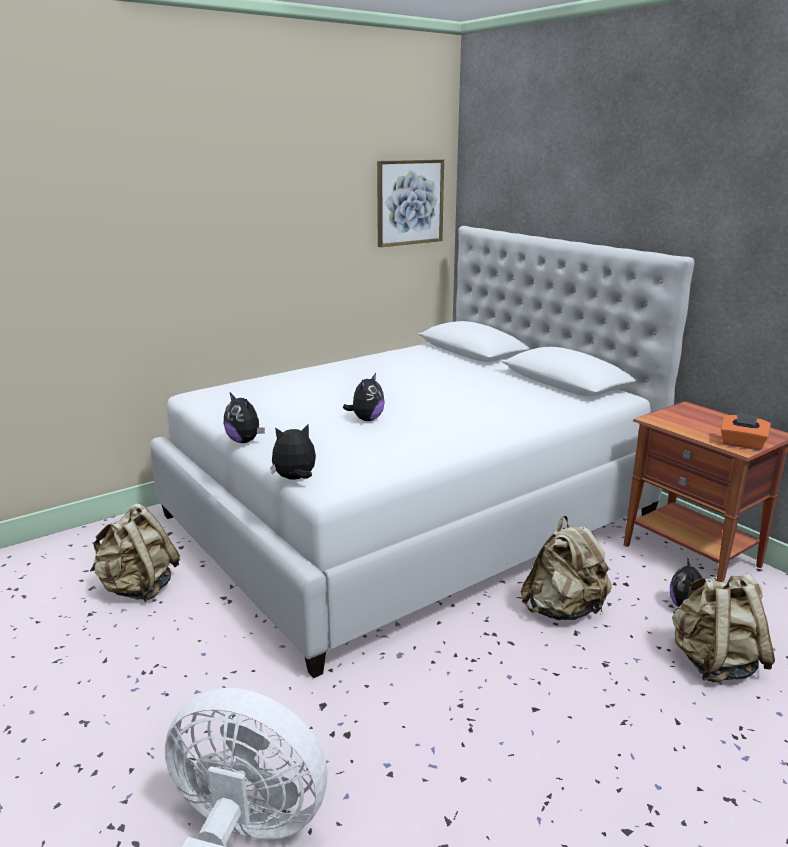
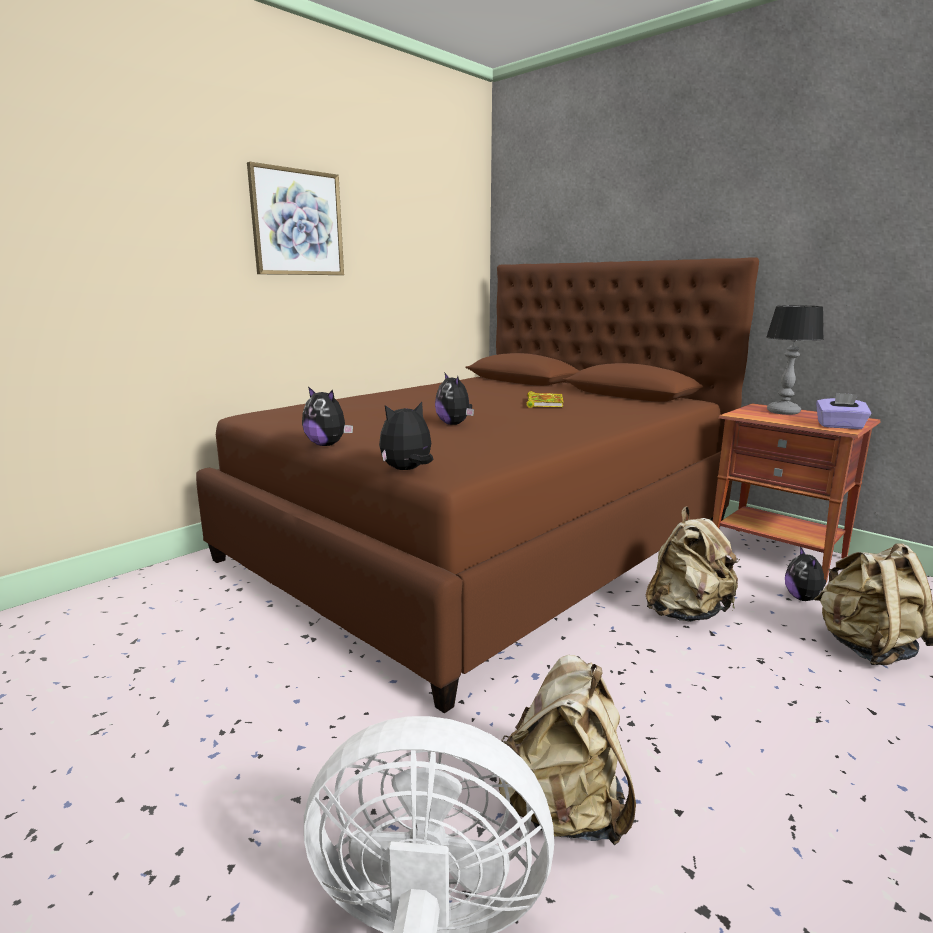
camera: 10 degrees left, 5 degrees down
(138, 588) = (196, 636): beige backpack -> beige backpack (564, 810)
(366, 419) = (454, 424): plush toy -> plush toy turned 135 degrees clockwise
(409, 202) = (451, 239): picture -> picture (297, 223)
(409, 516) = (485, 541): white bed -> brown bed
(468, 392) = (544, 403): none -> book
(703, 418) = (782, 412): none -> table lamp
(742, 444) = (840, 426): orange tissue box -> purple tissue box

